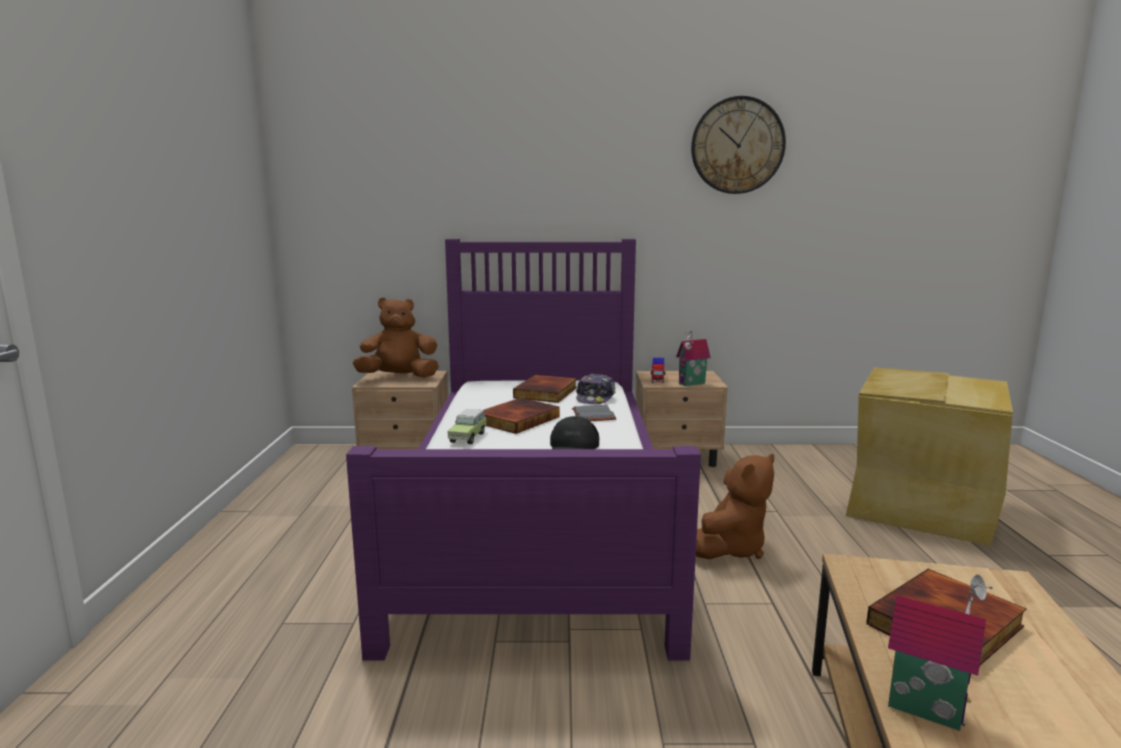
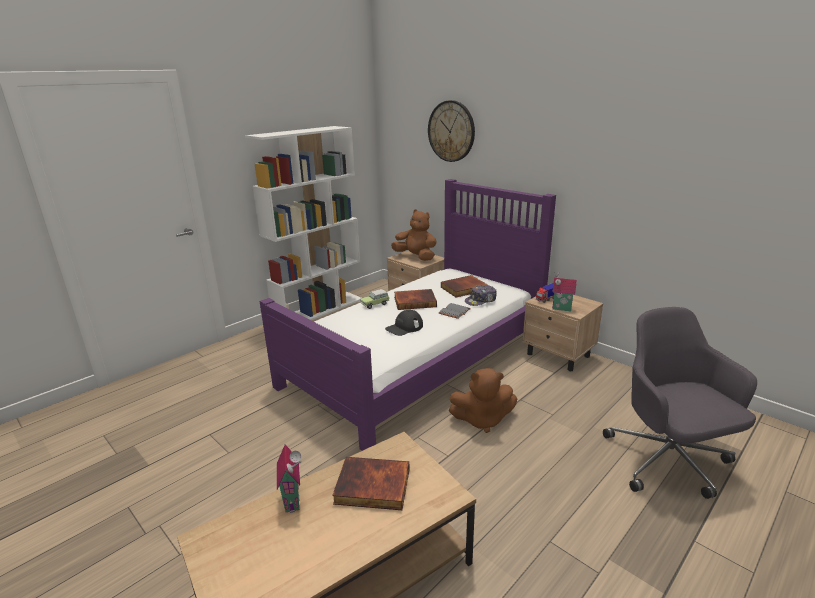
camera: 45 degrees right, 10 degrees up
(244, 516) = (319, 310): none -> white bookcase
(737, 145) = (642, 130): wall clock -> wall clock (451, 131)
(921, 506) = (668, 461): beige storage box -> grey office chair

